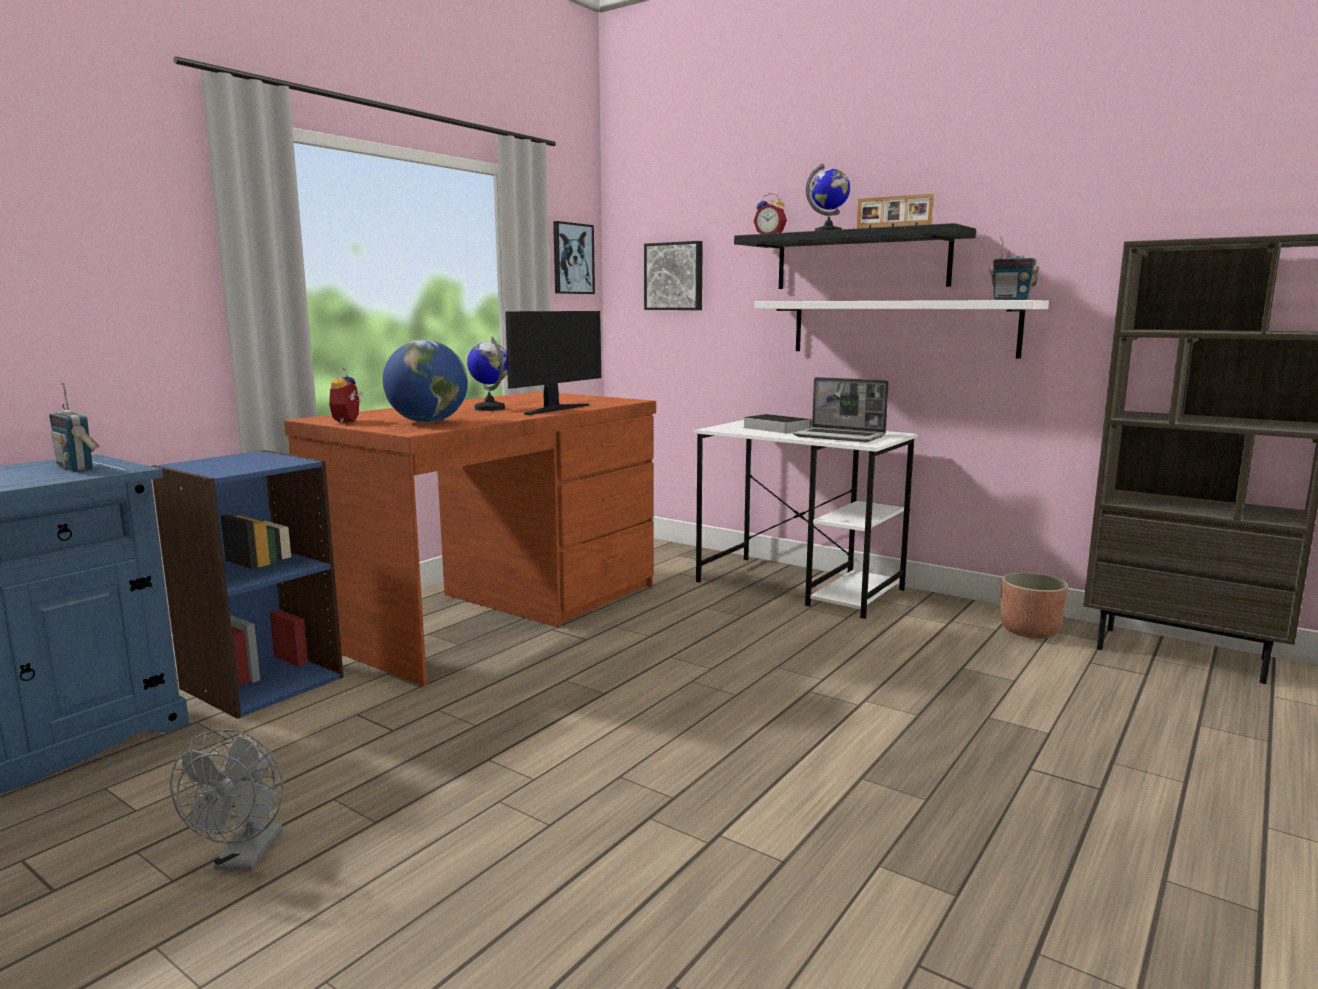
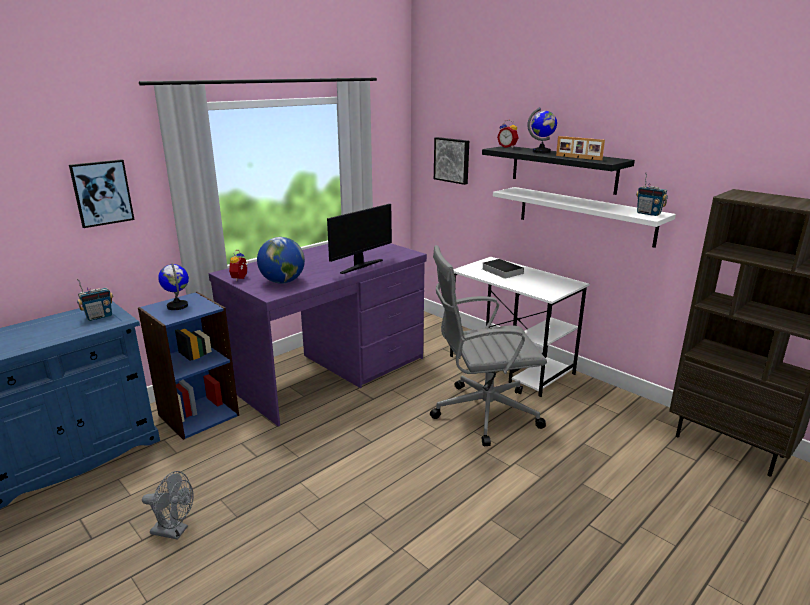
camera: 10 degrees right, 10 degrees up
(76, 467) = (99, 317): radio -> radio turned 90 degrees counterclockwise
(244, 858) = (174, 531): grey fan -> grey fan turned 90 degrees counterclockwise
(490, 408) = (324, 263): globe -> globe (177, 306)
(497, 612) = (330, 372): brown desk -> purple desk
(572, 258) = (389, 145): picture -> picture (102, 193)
(780, 643) = (482, 413): none -> grey office chair
(840, 437) = (536, 285): laptop -> none
(1030, 631) = (639, 417): planter -> none

